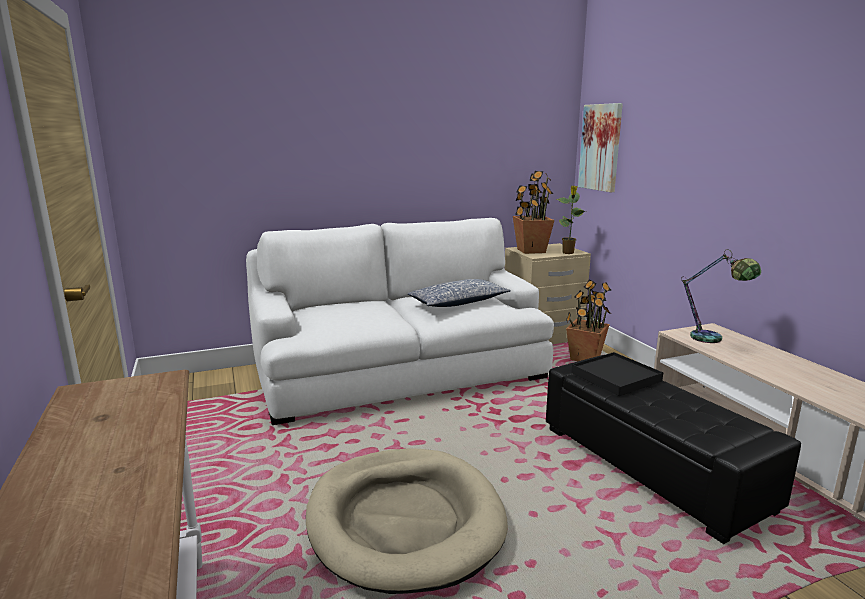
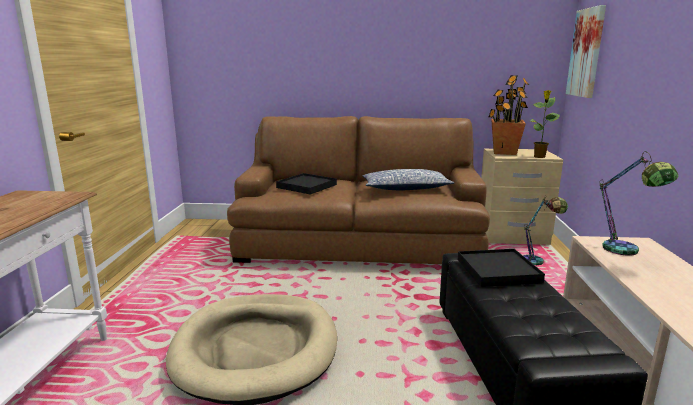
camera: 25 degrees right, 0 degrees up
(347, 315) = (306, 186): none -> black tray
(400, 373) = (358, 244): white sofa -> brown sofa
(585, 358) = (538, 261): potted plant -> table lamp

